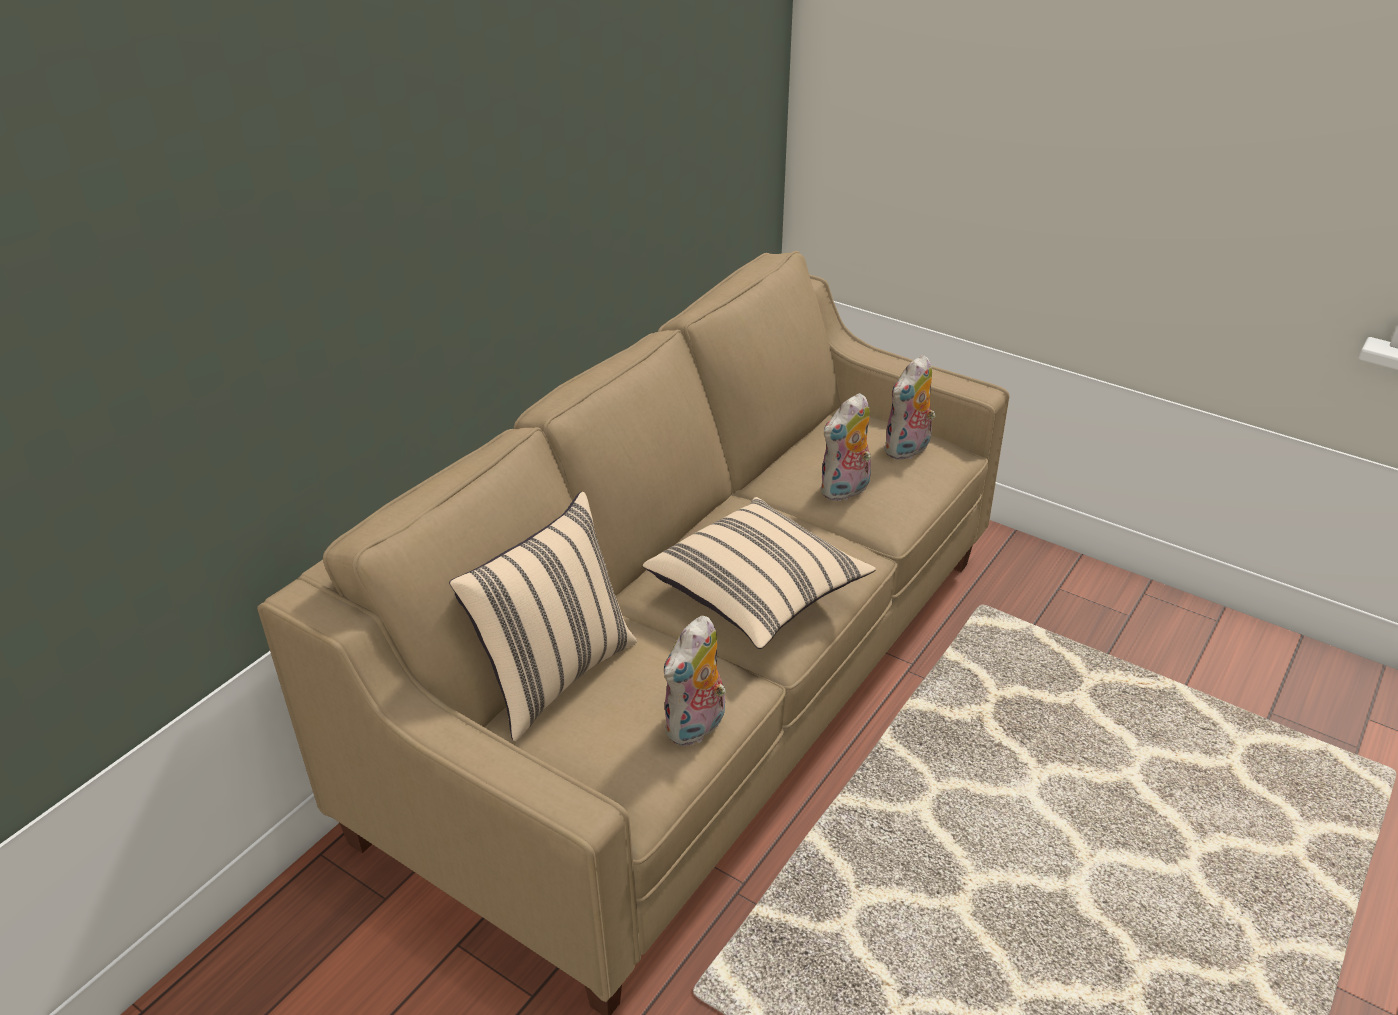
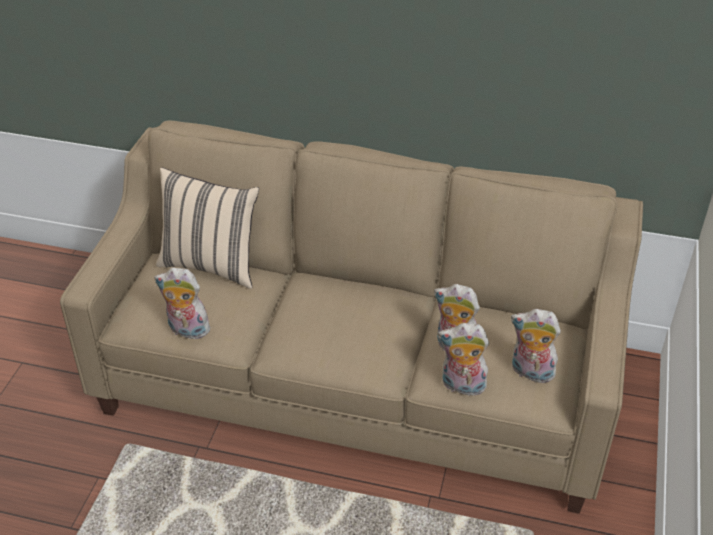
camera: 70 degrees right, 5 degrees up
(757, 594) = (315, 328): beige pillow -> none
(909, 503) = (461, 386): none -> plush toy

